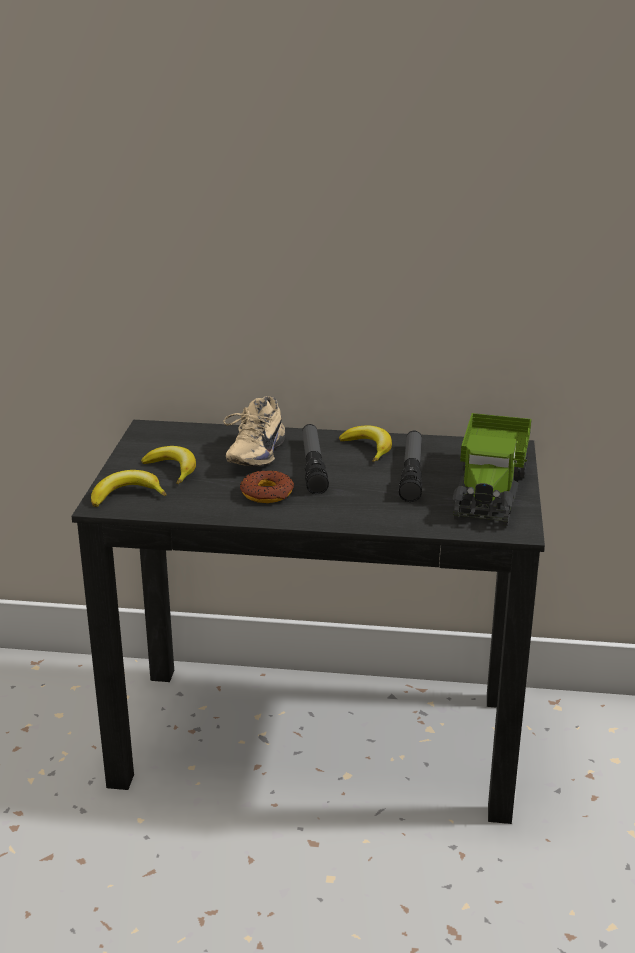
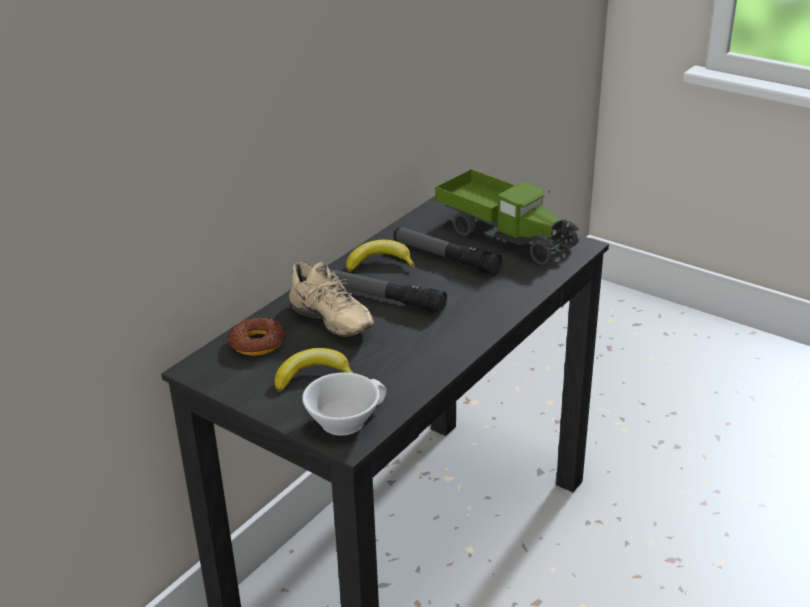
camera: 60 degrees left, 5 degrees up
(127, 495) = (343, 419): banana -> white cup
(267, 493) = (416, 337): donut -> donut (257, 343)

